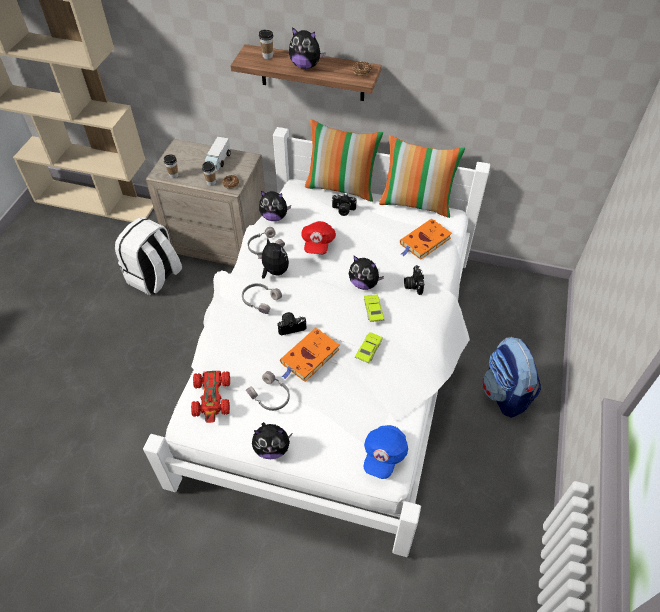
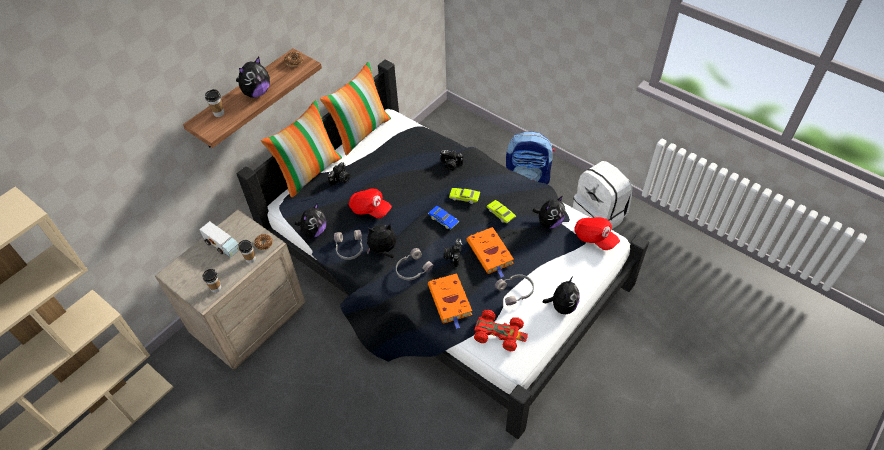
camera: 65 degrees left, 0 degrees up
(155, 277) = (261, 392): white backpack -> white backpack (599, 216)
(332, 362) = (446, 274): white bed -> black bed
(333, 303) = (443, 219): none -> blue toy car
(364, 284) = (431, 194): plush toy -> plush toy (549, 222)
(383, 455) = (594, 238): blue cap -> red cap
(424, 242) = (410, 142): orange book -> orange book (450, 301)

